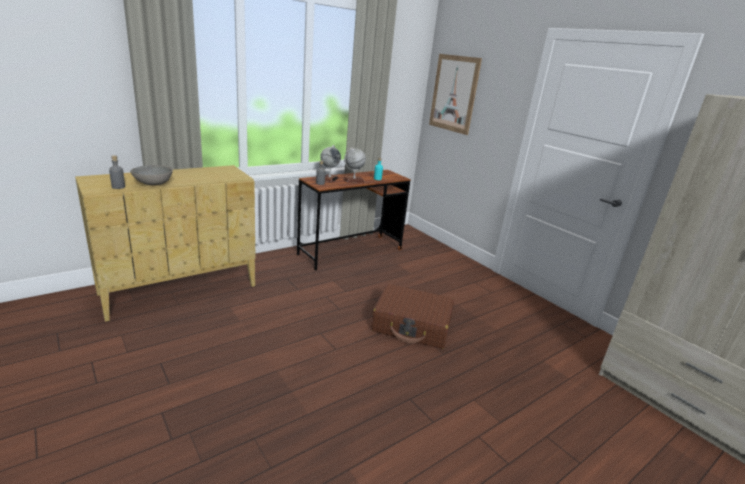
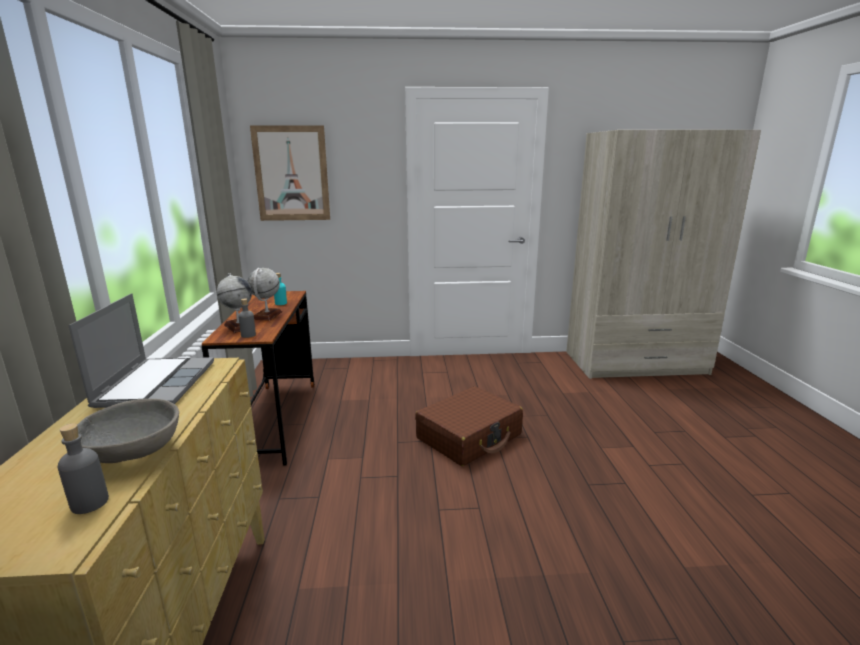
camera: 55 degrees left, 5 degrees down
(212, 173) = (156, 383): none -> laptop

